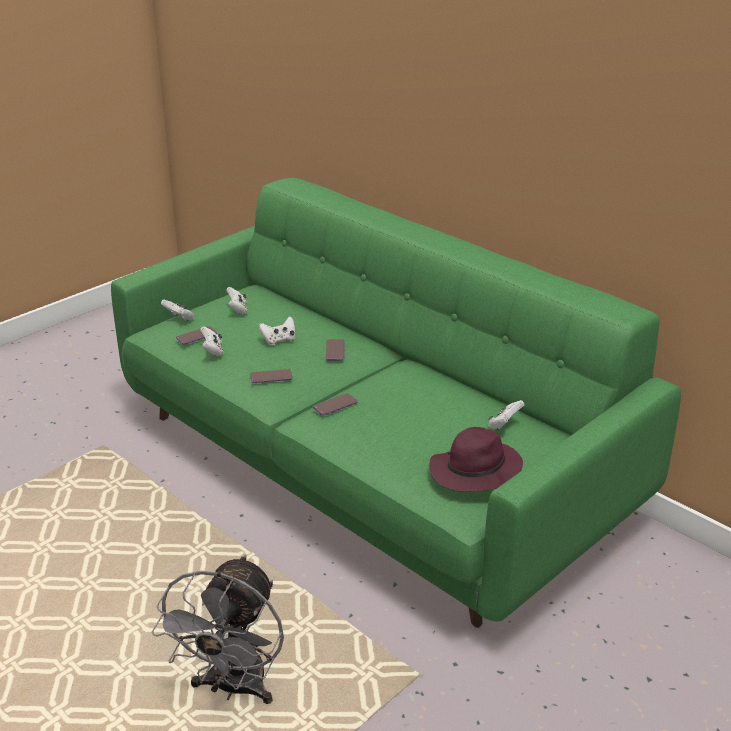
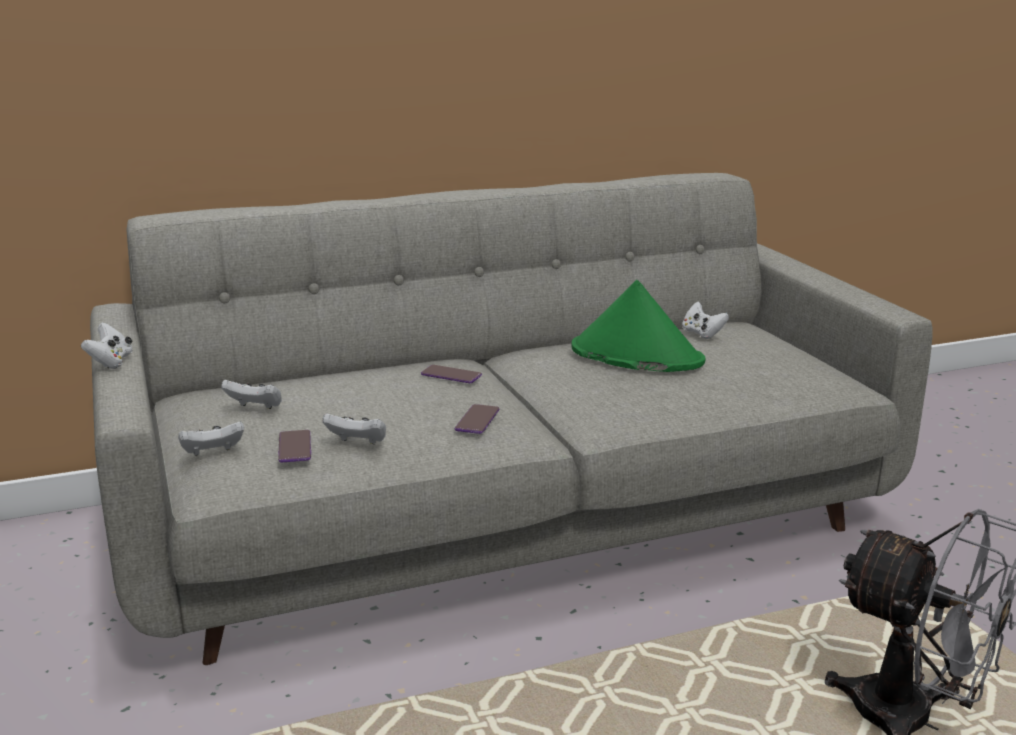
camera: 65 degrees left, 10 degrees down
(279, 340) = (388, 397): white game controller -> white game controller (111, 362)
(335, 405) = (587, 398): phone -> none
(367, 467) = (507, 522): green sofa -> grey sofa
(422, 405) = (635, 355): none -> green hat
(474, 472) = (788, 361): purple hat -> none

